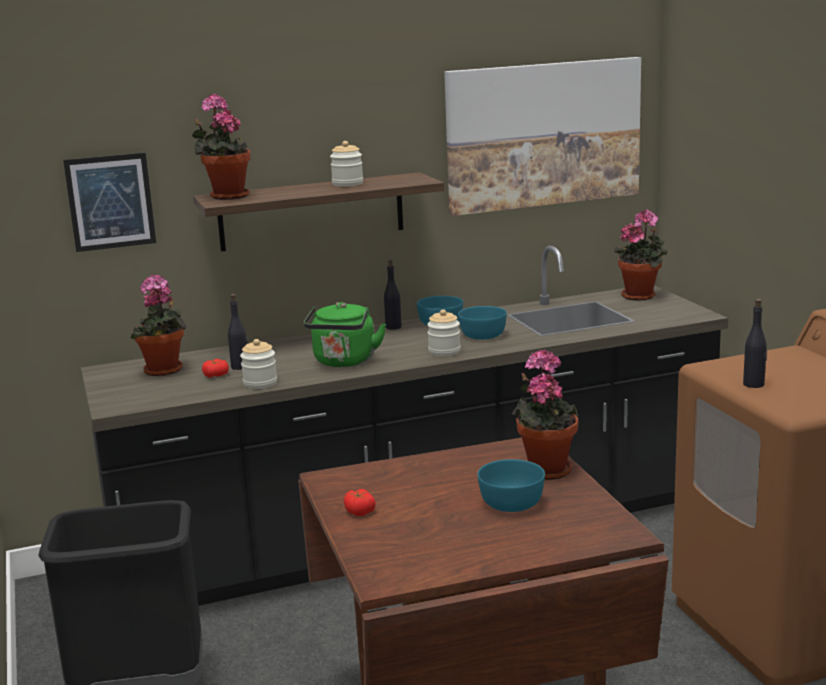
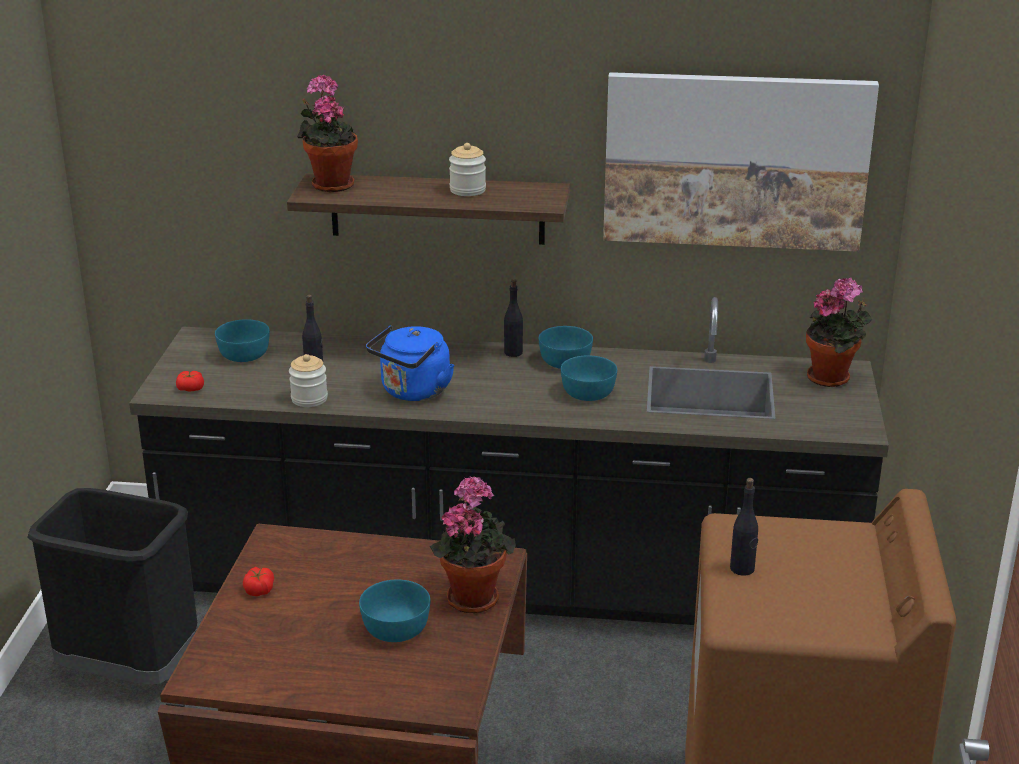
camera: 25 degrees right, 10 degrees up
(110, 202) = (220, 167): picture -> none
(164, 371) = (244, 355): potted plant -> turquoise bowl
(216, 375) = (282, 375): tomato -> tomato (190, 388)
(344, 362) = (413, 392): green kettle -> blue kettle
(444, 351) = (523, 406): jar -> none

